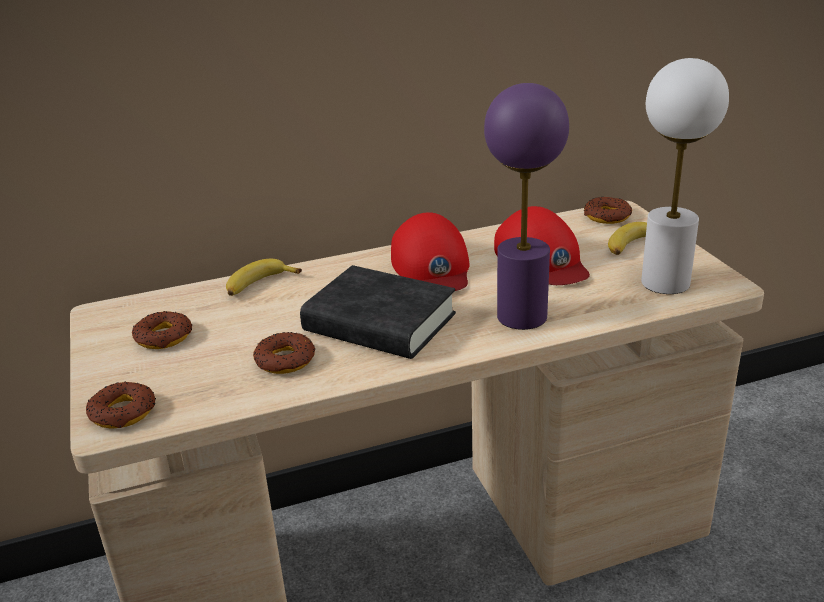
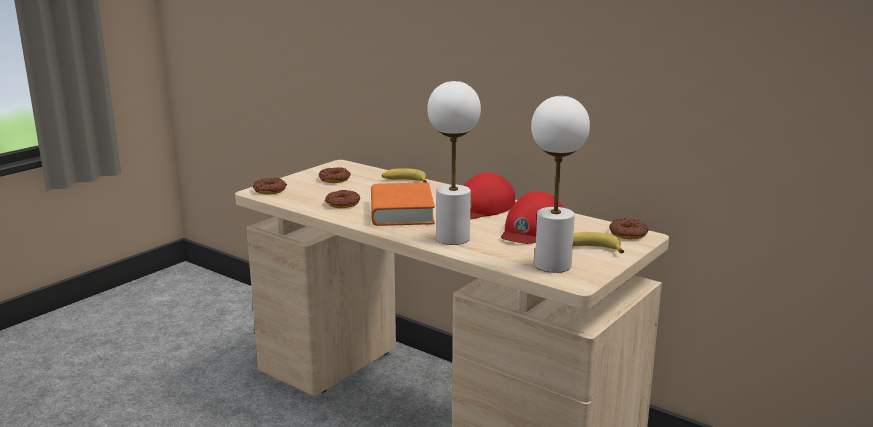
camera: 55 degrees right, 10 degrees down
(379, 323) = (401, 212): black book -> orange book
(522, 316) = (453, 239): purple table lamp -> white table lamp

